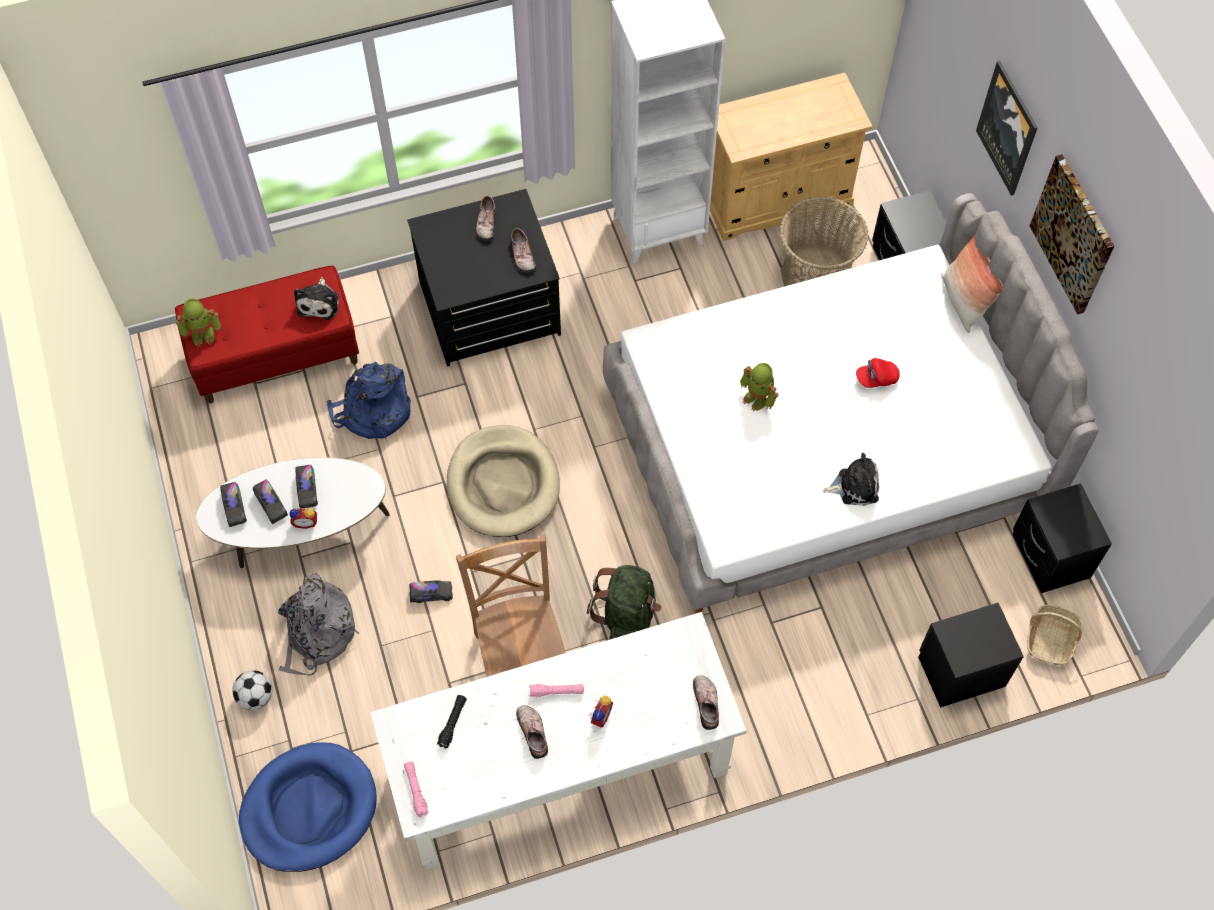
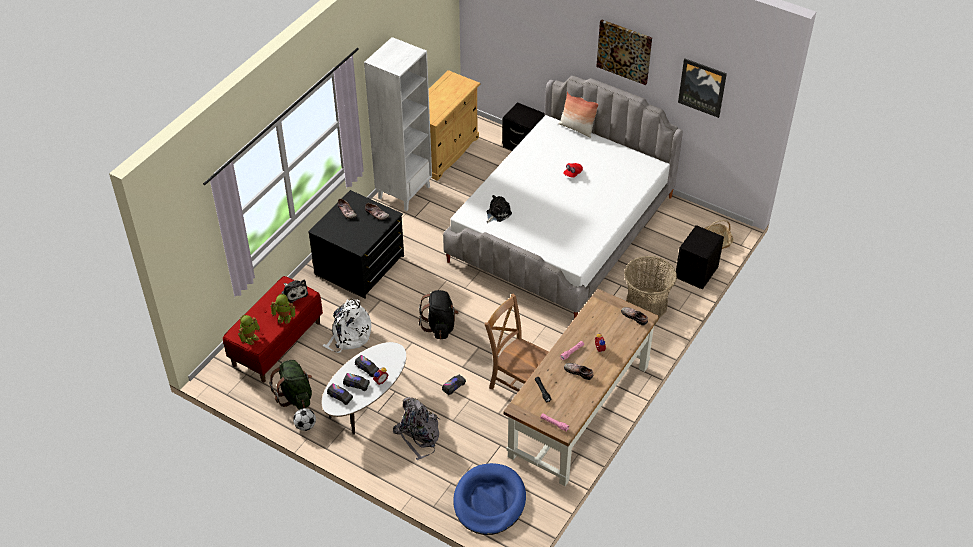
camera: 40 degrees left, 15 degrees down
(255, 697) = (417, 477): football -> football (305, 426)
(373, 411) = (349, 336): blue backpack -> white backpack
(503, 484) = (440, 326): beige dog bed -> black backpack
(560, 768) = (579, 411): white desk -> brown desk
(627, 616) = (546, 339): green backpack -> green backpack (295, 396)
(758, 398) = (533, 208): toy robot -> toy robot (284, 317)
(815, 274) = (490, 170): basket -> basket (646, 304)
(855, 486) = (605, 214): plush toy -> plush toy (497, 213)
(1008, 128) = (560, 32): picture -> picture (702, 87)
(1048, 556) = (687, 213): black nightstand -> none

